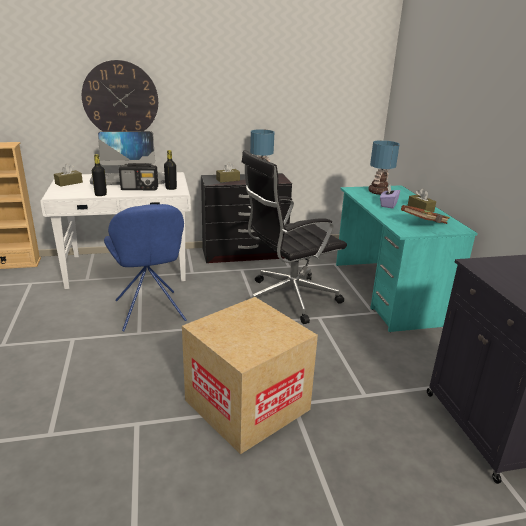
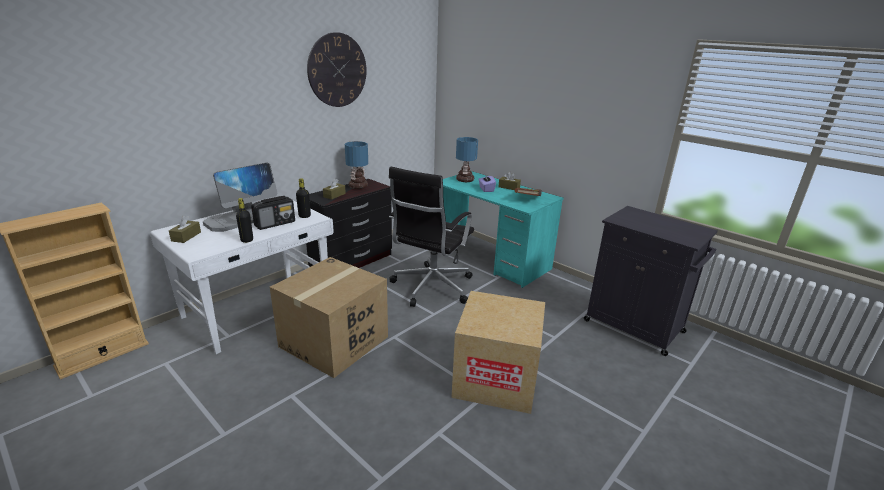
camera: 35 degrees left, 0 degrees up
(120, 99) = (215, 132): wall clock -> wall clock (337, 70)
(150, 312) = (334, 342): blue chair -> cardboard box

